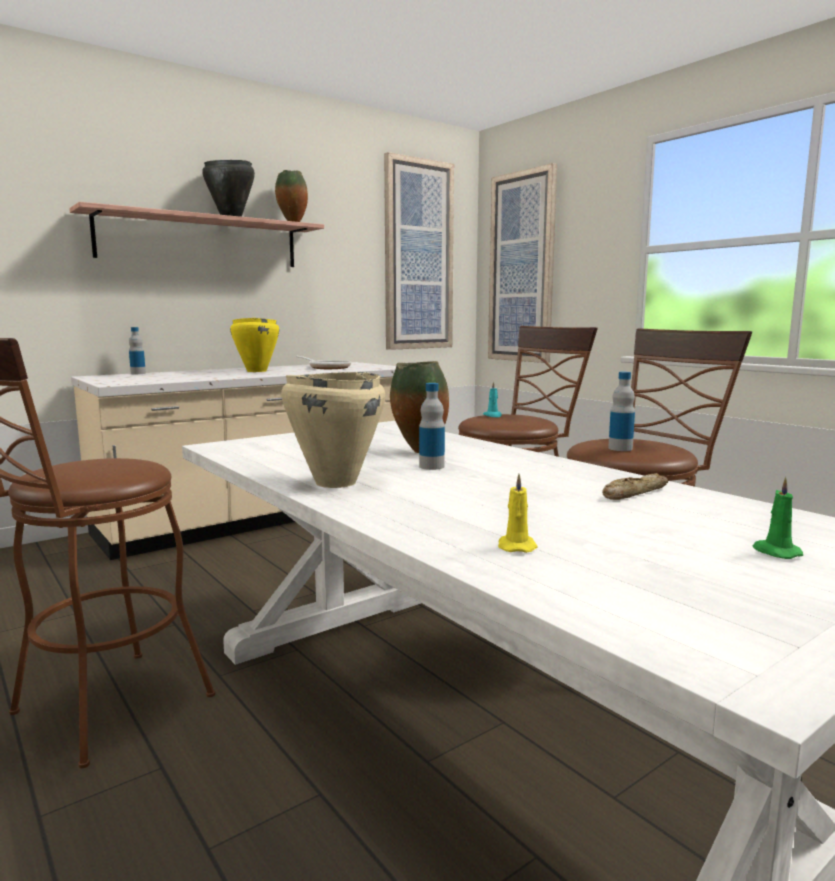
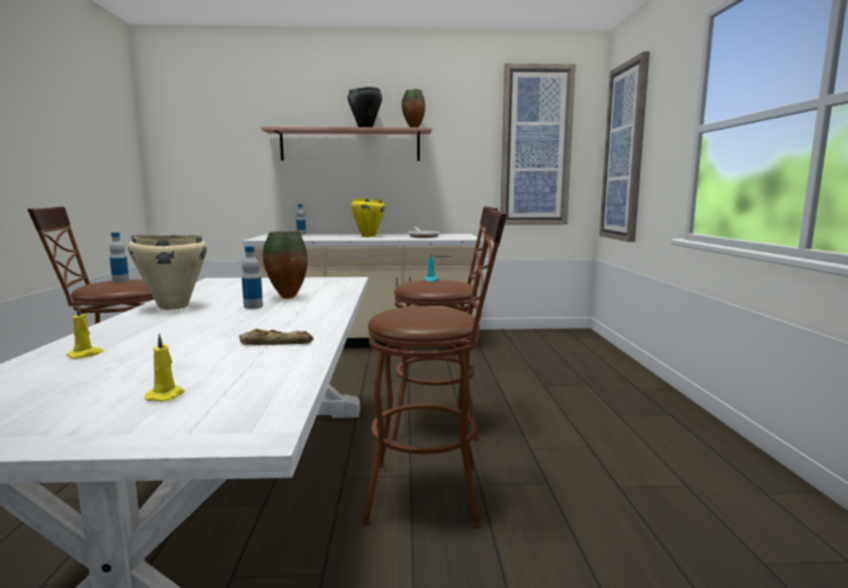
camera: 35 degrees right, 0 degrees up
(620, 448) = (399, 314): bottle -> bottle (120, 281)
(775, 552) = (166, 395): green candle -> yellow candle

